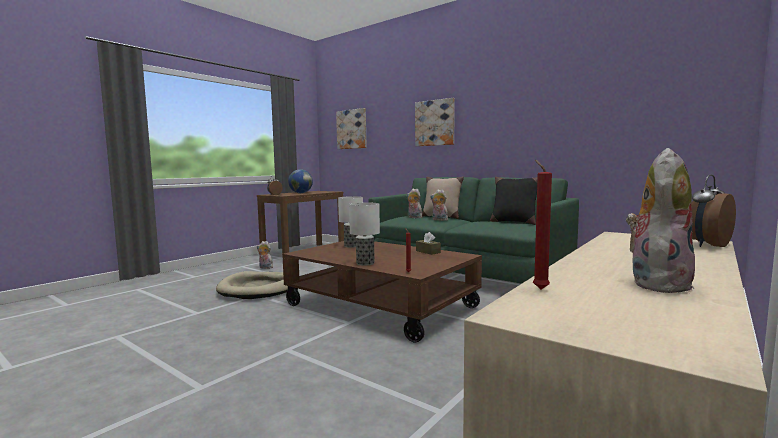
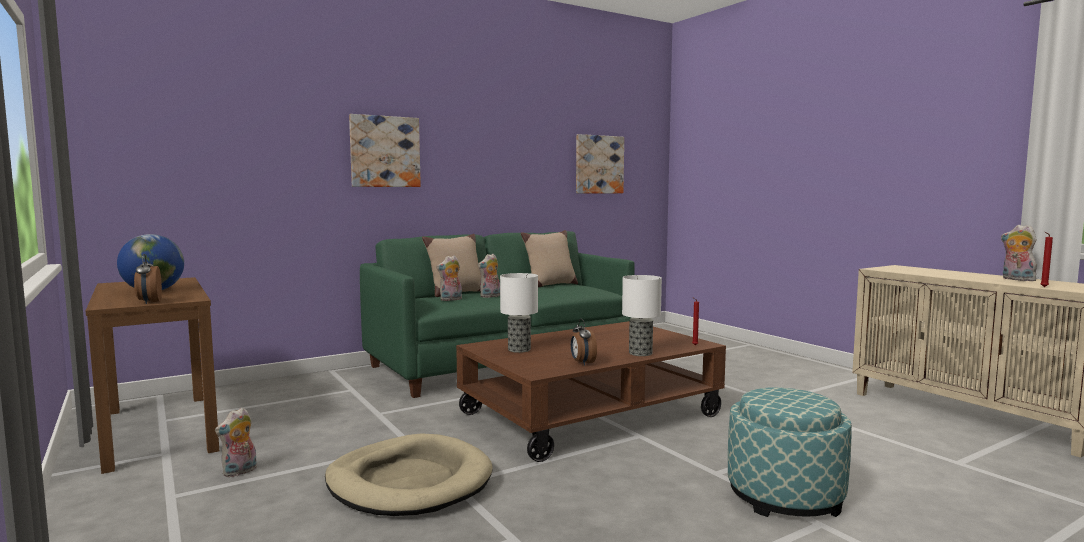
camera: 70 degrees left, 0 degrees up
(248, 374) = (785, 496): none -> ottoman
(352, 129) = (181, 143): picture -> picture (599, 164)
(428, 252) = (598, 330): brown tissue box -> none
(513, 222) = (550, 285): black pillow -> beige pillow
(707, 245) = (912, 267): alarm clock -> alarm clock (582, 363)

